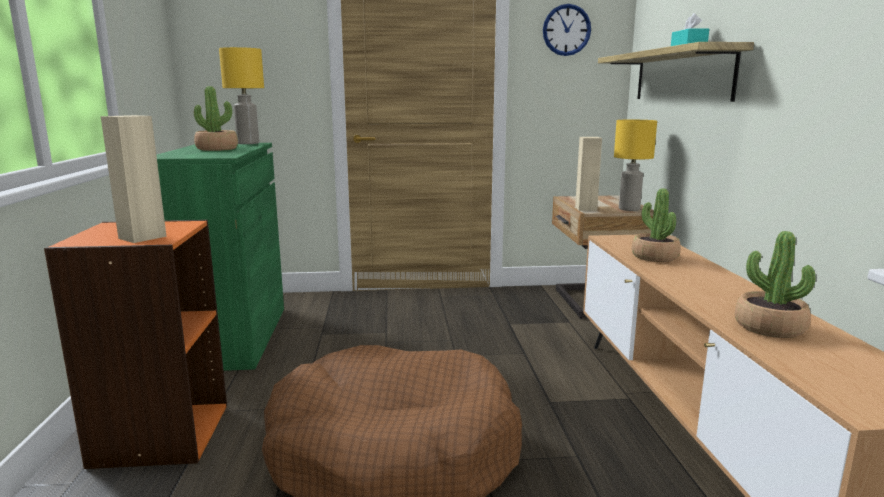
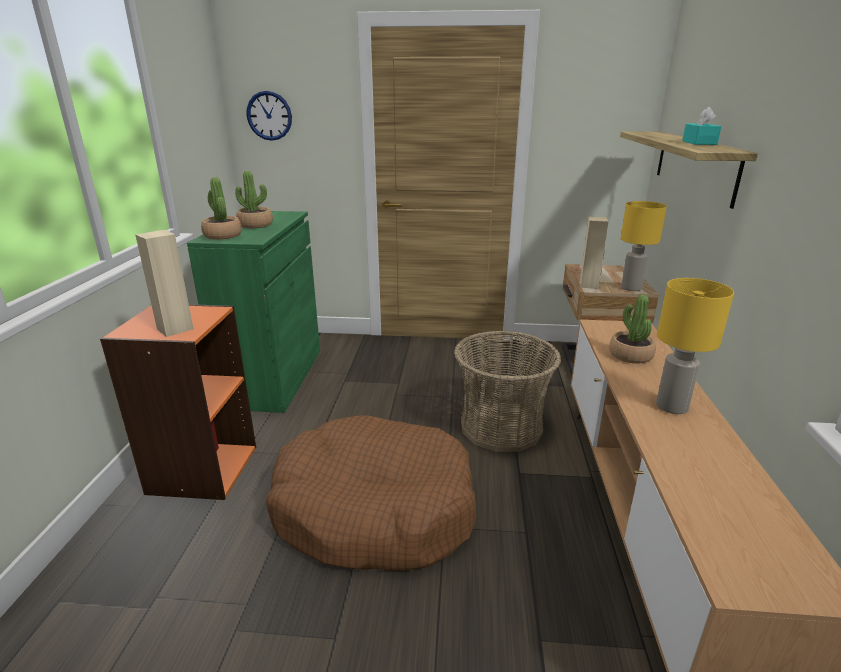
camera: 10 degrees right, 10 degrees up
(248, 143) = (287, 213): yellow table lamp -> yellow table lamp (672, 407)
(515, 362) = (500, 427): none -> basket
(566, 30) = (591, 101): wall clock -> wall clock (269, 116)
(769, 327) = (697, 464): potted plant -> potted plant (222, 235)

